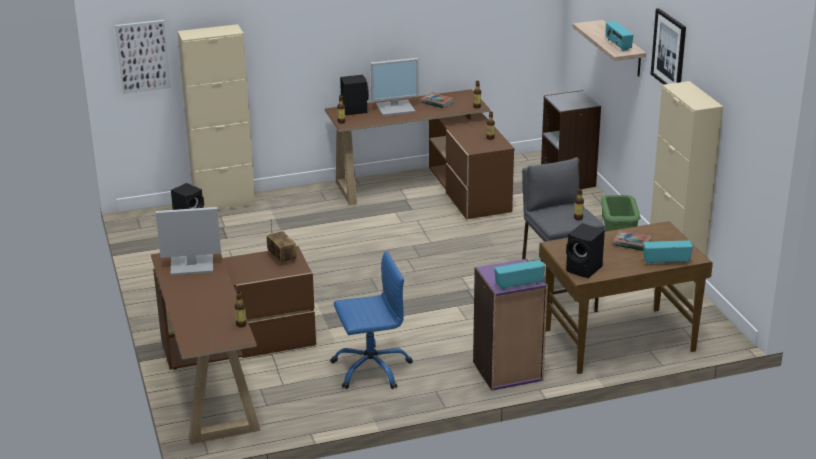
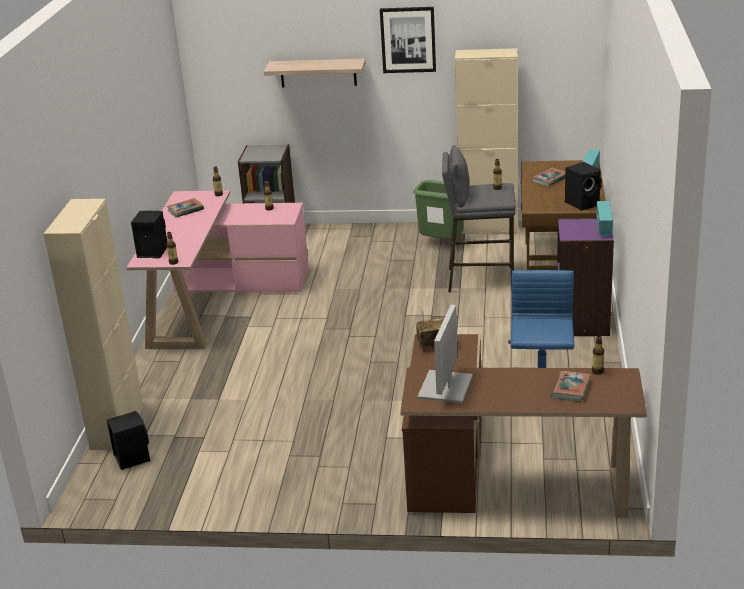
camera: 65 degrees left, 0 degrees up
(143, 56) = (27, 285): picture -> none
(208, 317) = (571, 389): none -> book
(395, 108) = (173, 231): monitor -> none
(428, 189) = (216, 301): brown desk -> pink desk
(617, 45) = (337, 64): radio -> none

